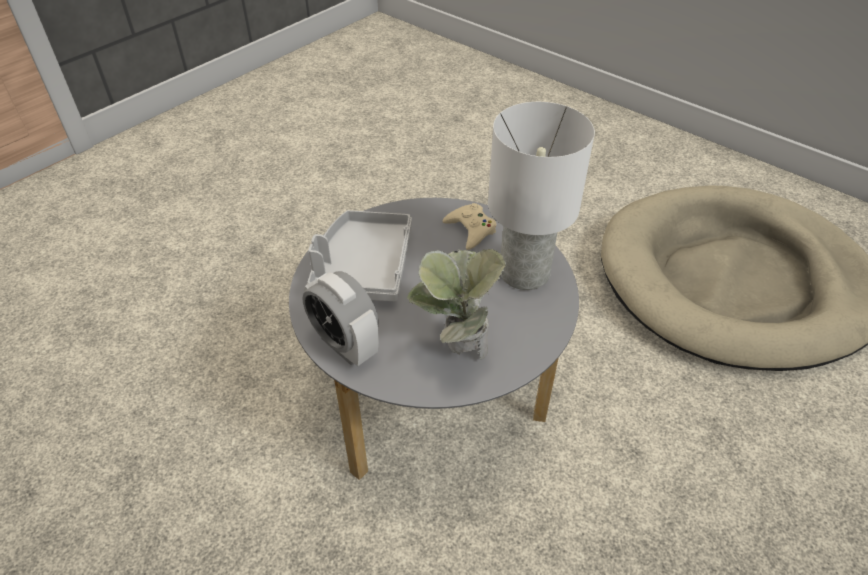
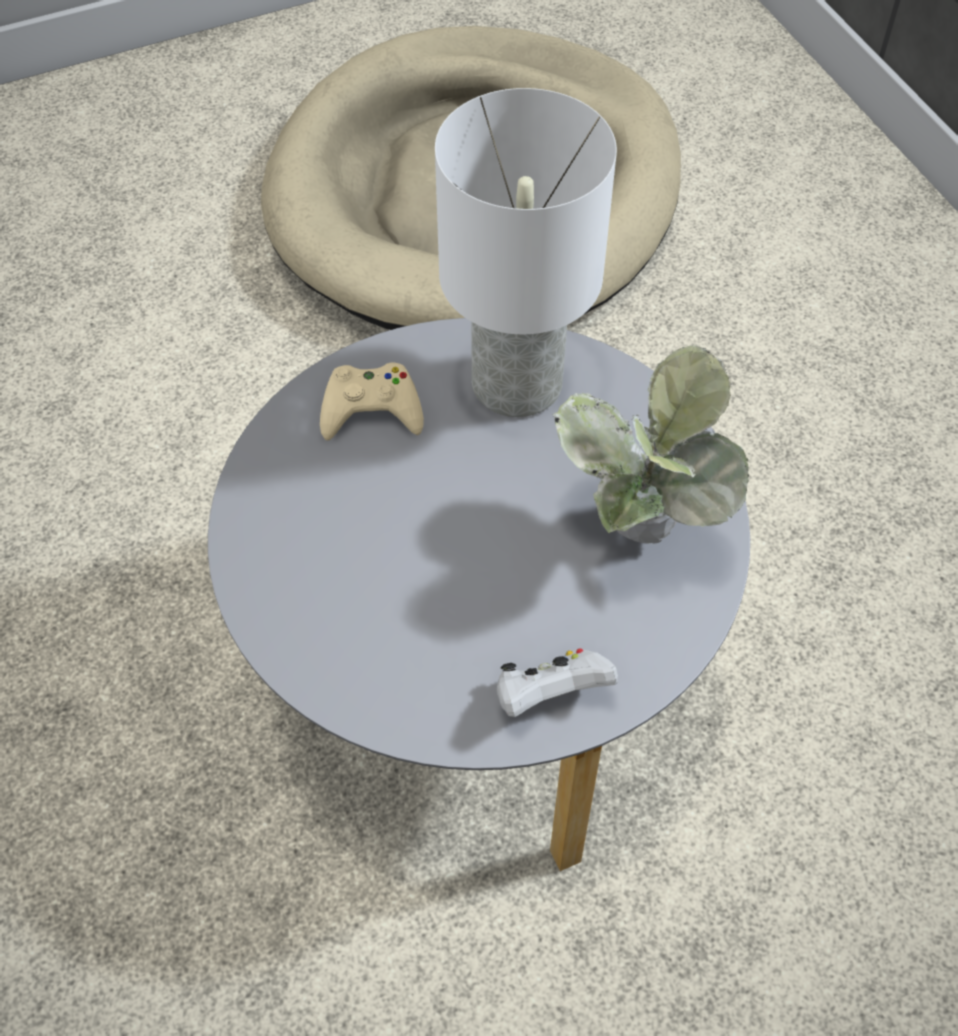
camera: 65 degrees left, 10 degrees up
(345, 345) = (550, 696): alarm clock -> white game controller
(363, 267) = (370, 604): grey tray -> none

